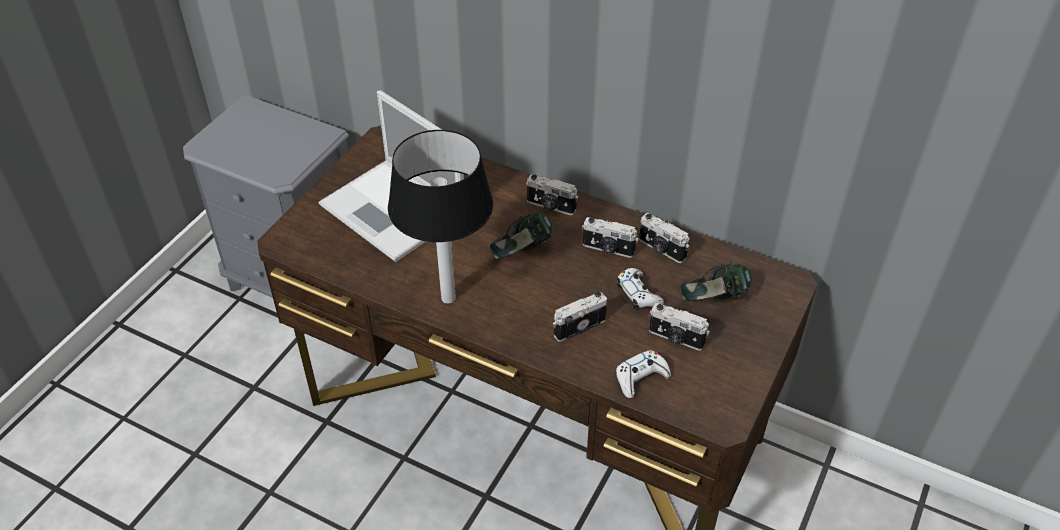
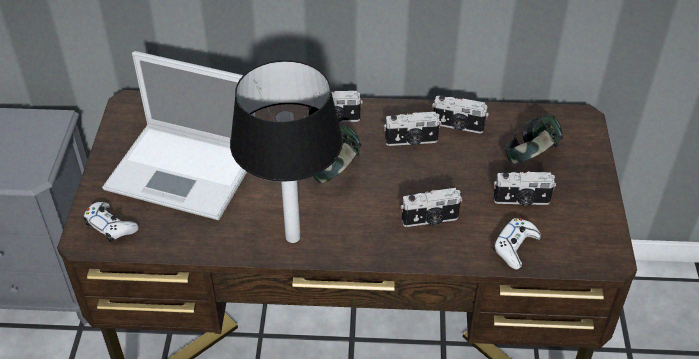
camera: 25 degrees left, 0 degrees up
(578, 326) = (430, 220): camera -> camera turned 135 degrees counterclockwise
(638, 294) = (464, 172): white game controller -> white game controller (111, 226)

